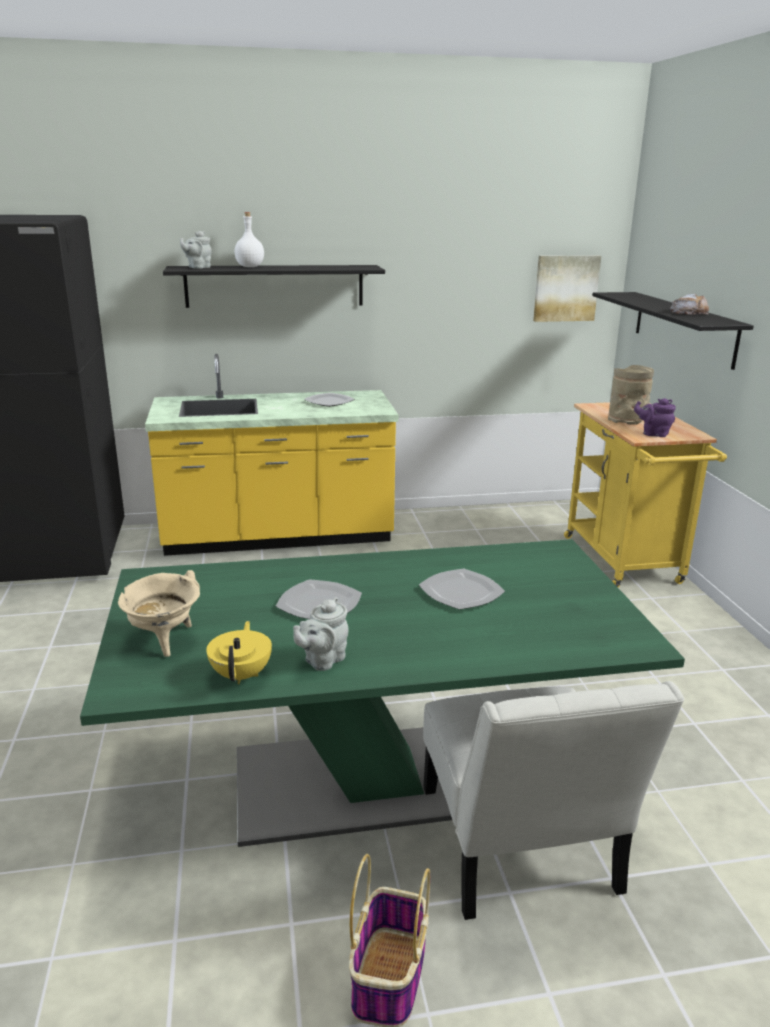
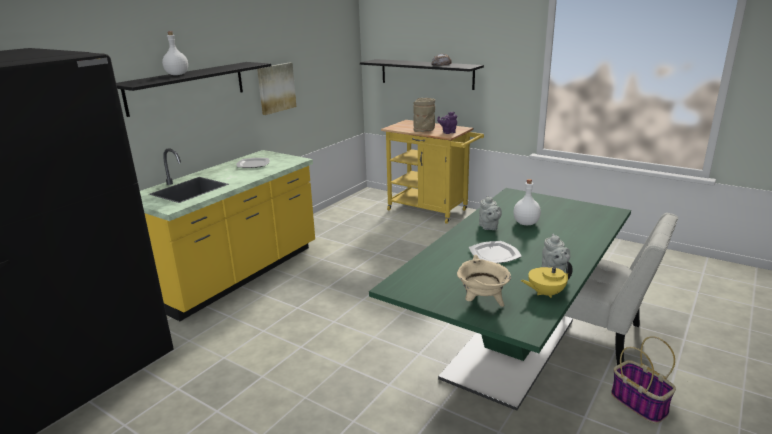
camera: 45 degrees left, 0 degrees up
(198, 267) = (143, 81): grey teapot -> grey teapot (489, 227)
(242, 674) = (545, 293): yellow teapot -> yellow teapot turned 60 degrees counterclockwise
(461, 591) = (525, 223): plate -> white bottle
(565, 288) = (338, 62): picture -> picture (276, 88)

